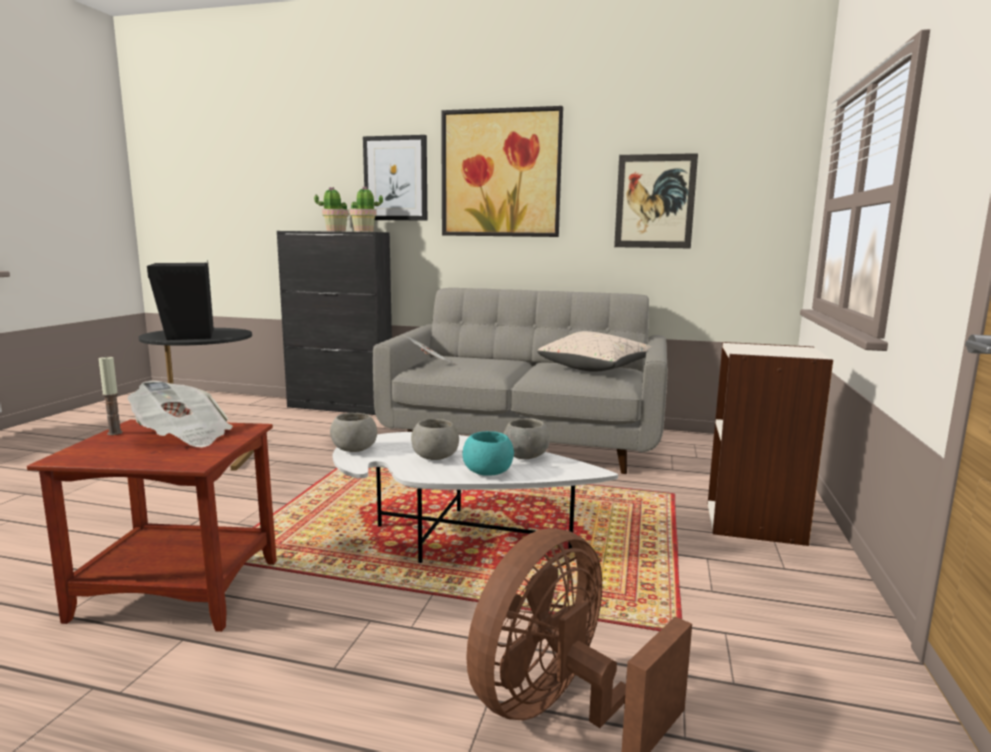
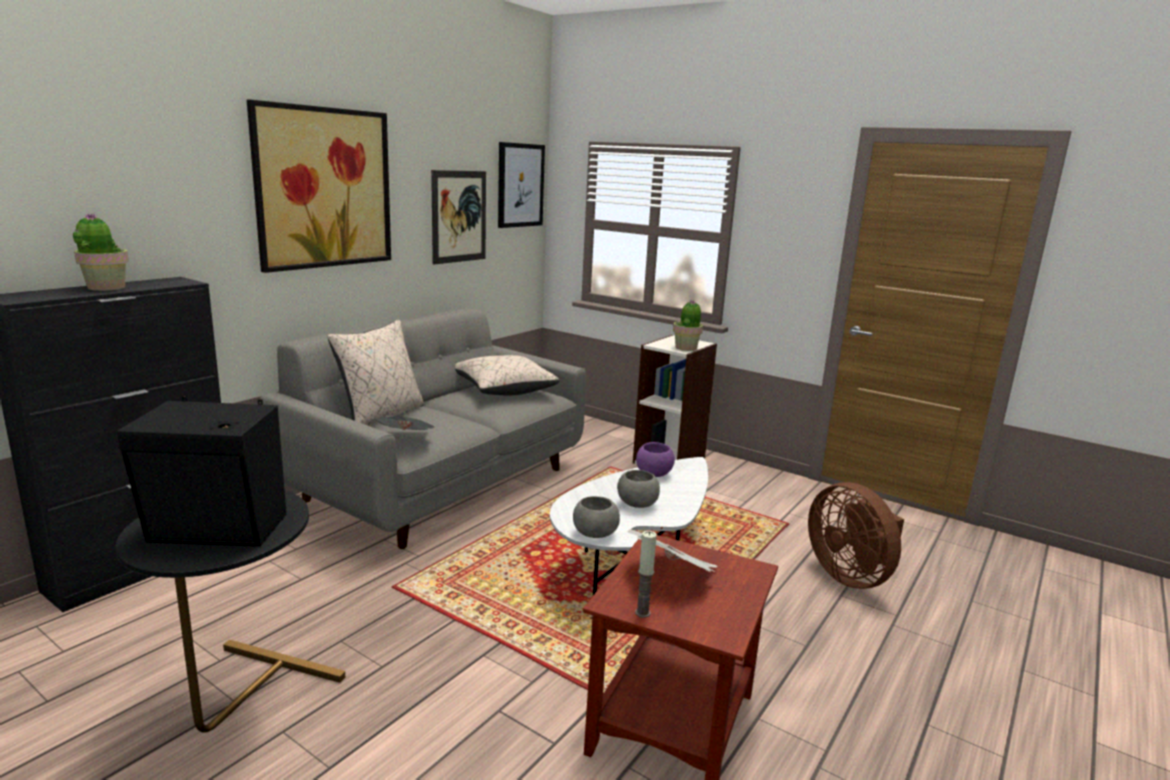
camera: 70 degrees left, 5 degrees up
(364, 231) = (168, 283): potted plant -> potted plant (686, 348)
(396, 178) = (181, 194): picture -> picture (520, 185)
(477, 356) = (381, 415): none -> beige pillow
(487, 473) = (682, 493): turquoise bowl -> none
(526, 457) = (654, 474): grey bowl -> purple bowl

